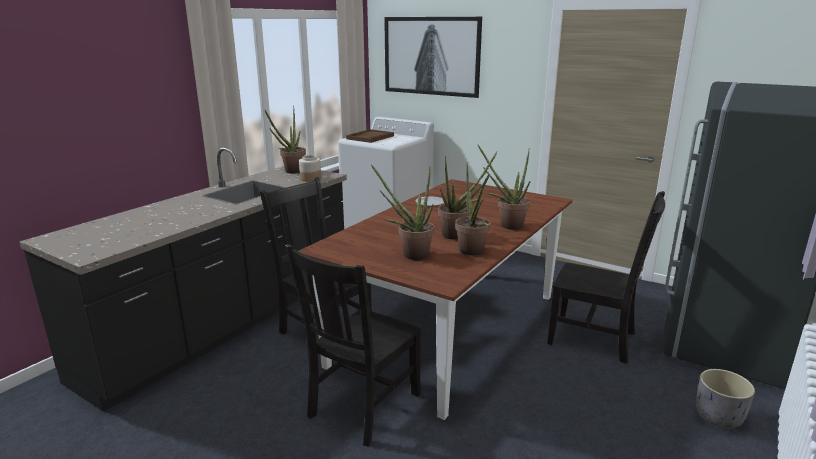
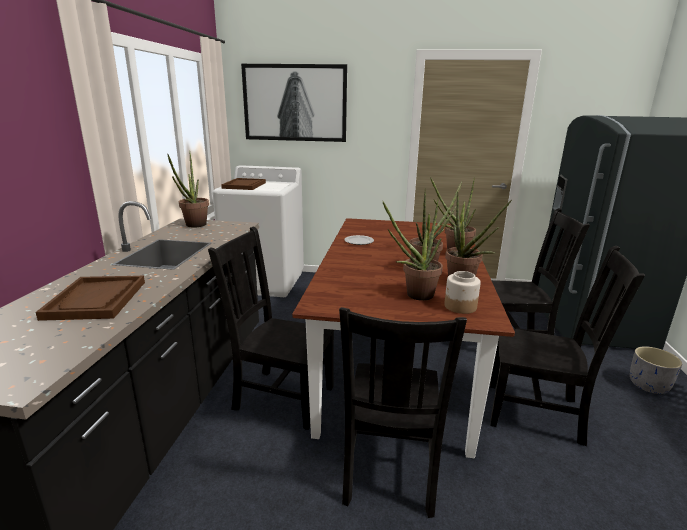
camera: 25 degrees left, 0 degrees up
(168, 217) = (96, 299): none -> brown tray
(310, 179) = (226, 231): jar -> jar (460, 307)
(548, 405) = (537, 413): none -> black chair

